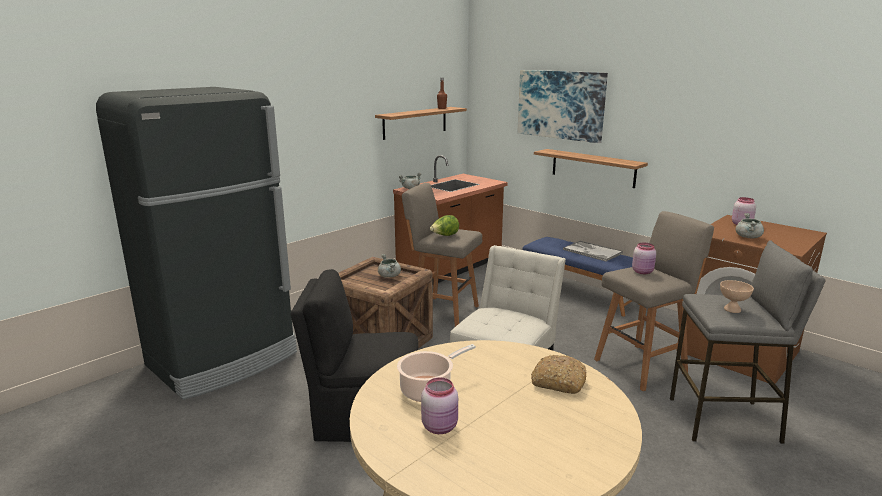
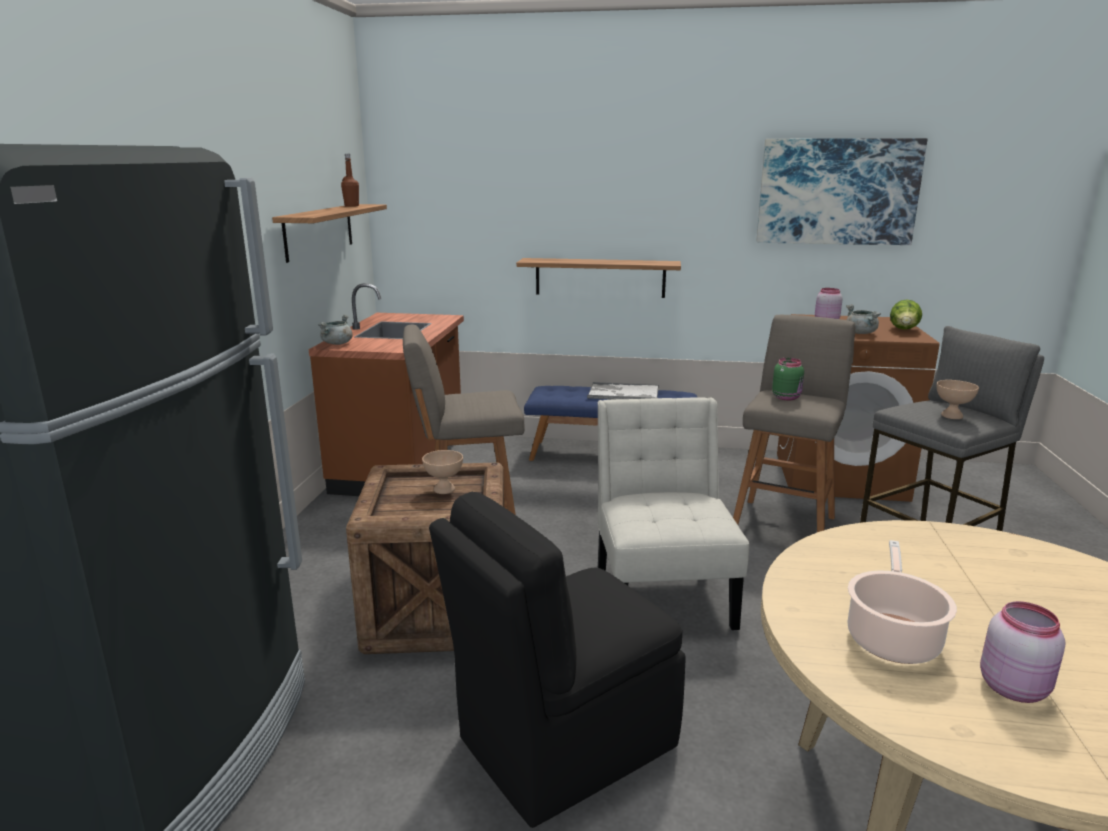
camera: 35 degrees left, 0 degrees up
(389, 276) = (445, 489): grey cooking pot -> beige bowl
(444, 236) = (476, 405): lettuce -> lettuce (904, 330)
(558, 382) = (986, 559): bread -> none
(560, 105) = (540, 191): picture -> picture (837, 192)
(643, 272) = (787, 397): pink jar -> green jar

